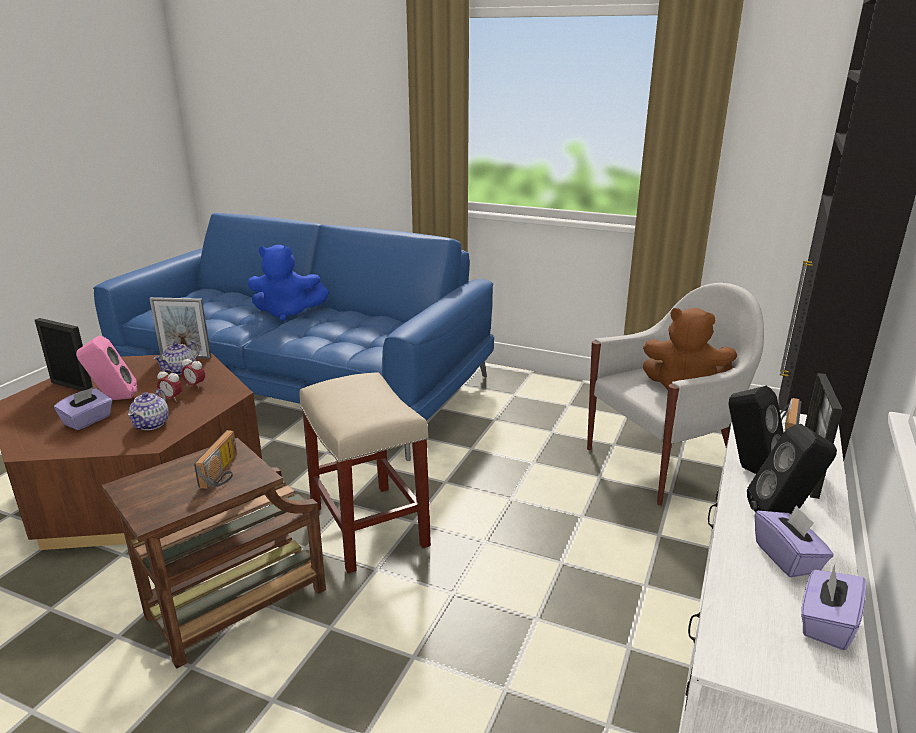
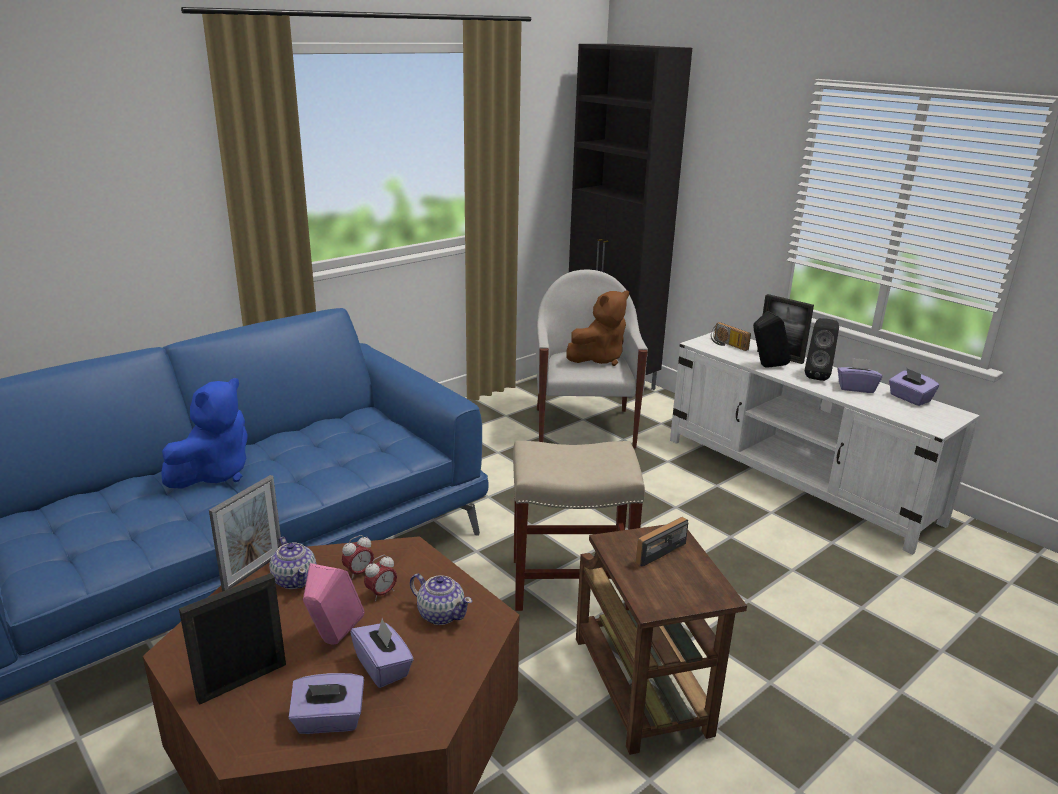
camera: 65 degrees left, 0 degrees up
(34, 419) = (329, 720): none -> purple tissue box
(223, 473) = (657, 549): radio -> radio turned 75 degrees counterclockwise

